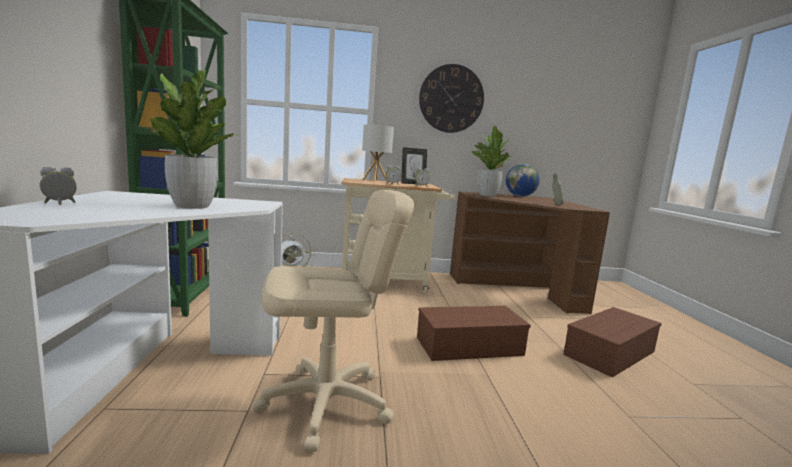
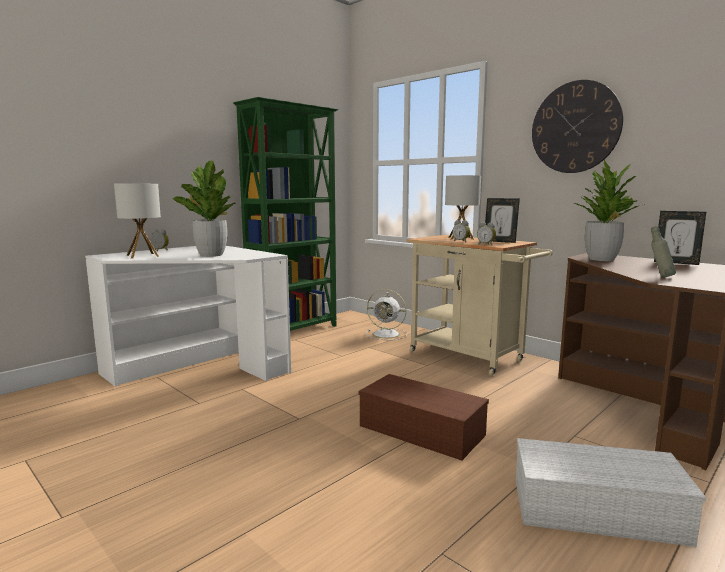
camera: 50 degrees right, 0 degrees up
(77, 213) = (143, 256): none -> table lamp
(327, 404) = (237, 418): beige office chair -> none
(520, 196) = (676, 263): globe -> picture frame
(609, 352) = (598, 509): brown storage box -> white storage box

